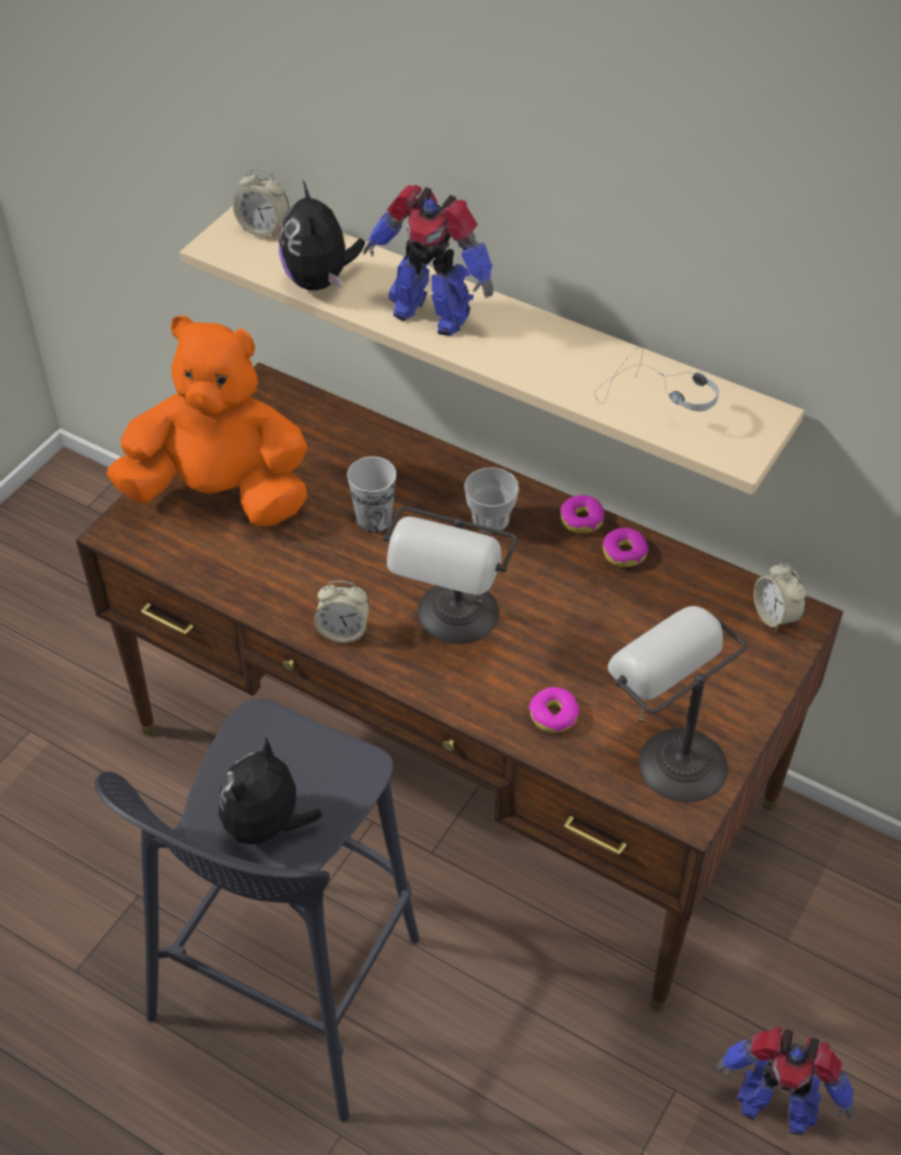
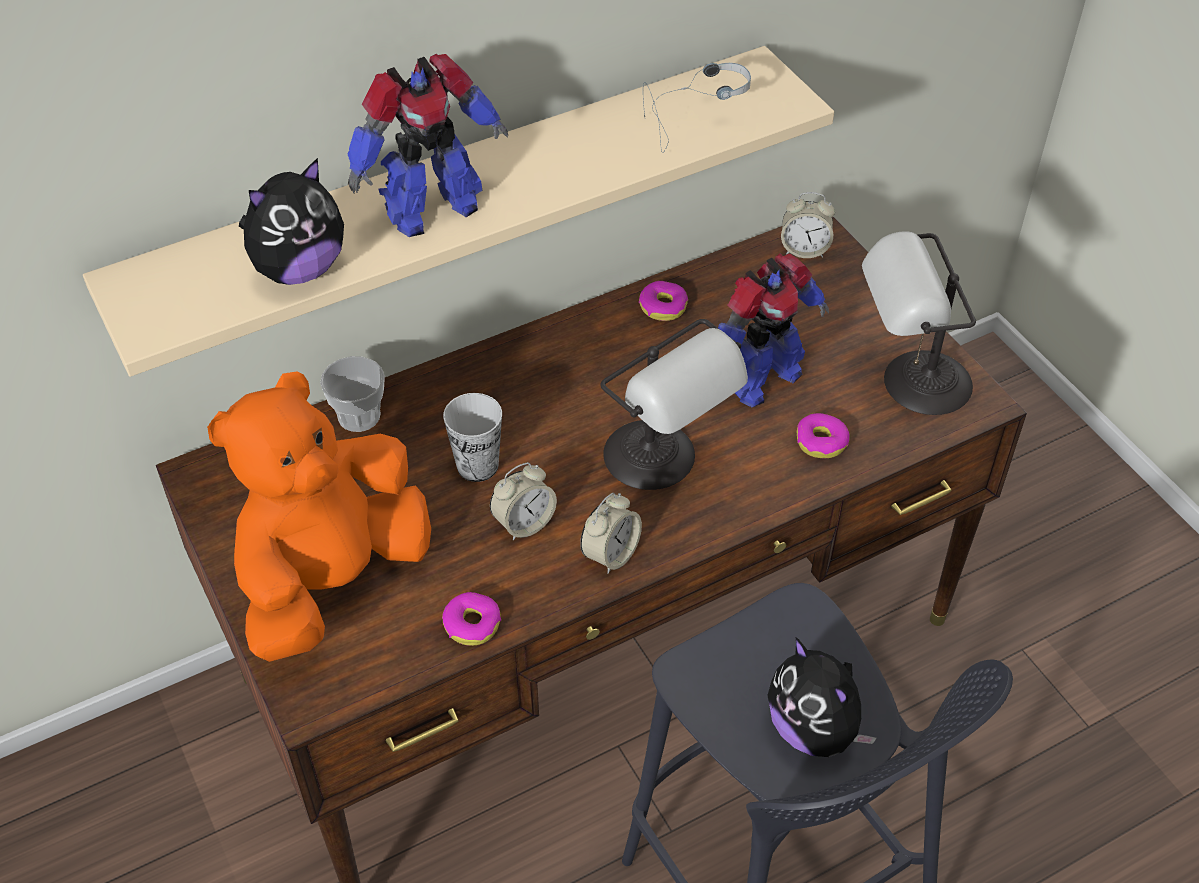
camera: 60 degrees left, 0 degrees up
(263, 229) = (161, 279): alarm clock -> alarm clock (524, 523)
(320, 281) = (298, 269): plush toy -> plush toy turned 60 degrees counterclockwise
(490, 519) = (549, 378): cup -> cup (359, 416)
(581, 519) = (600, 316): donut -> donut (472, 624)
(775, 1104) = (1066, 588): toy robot -> toy robot (759, 379)

